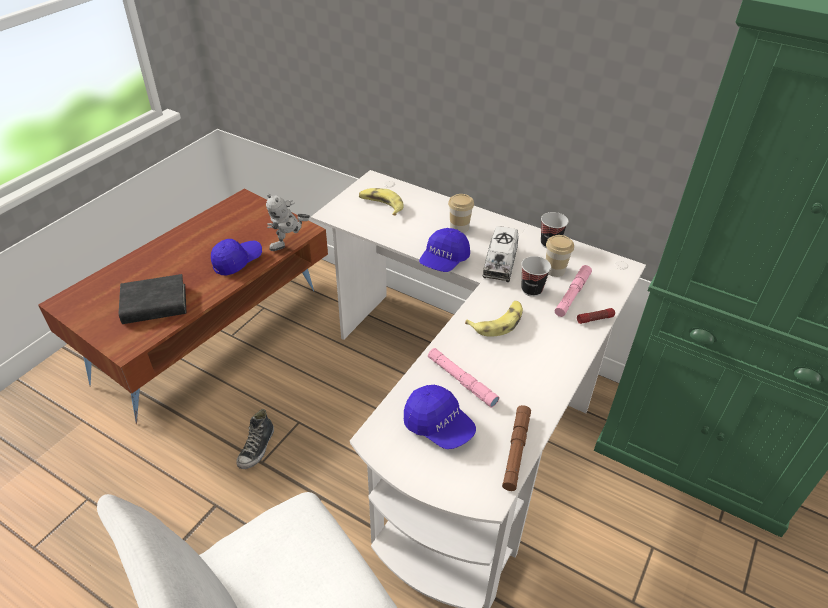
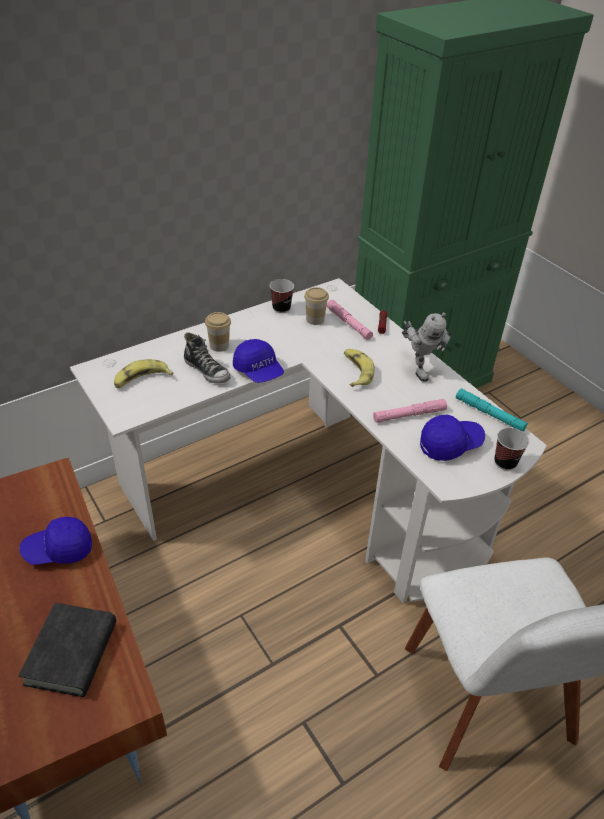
camera: 65 degrees left, 0 degrees up
(237, 262) = (59, 550): blue cap -> blue cap turned 90 degrees counterclockwise
(257, 448) = (253, 663): shoe -> shoe (207, 371)
(290, 245) = (70, 494): toy robot -> toy robot (418, 368)
(500, 263) = (286, 342): toy truck -> none
(516, 450) = (489, 414): brown flashlight -> turquoise flashlight
(531, 290) = (330, 340): cup -> cup (505, 462)

